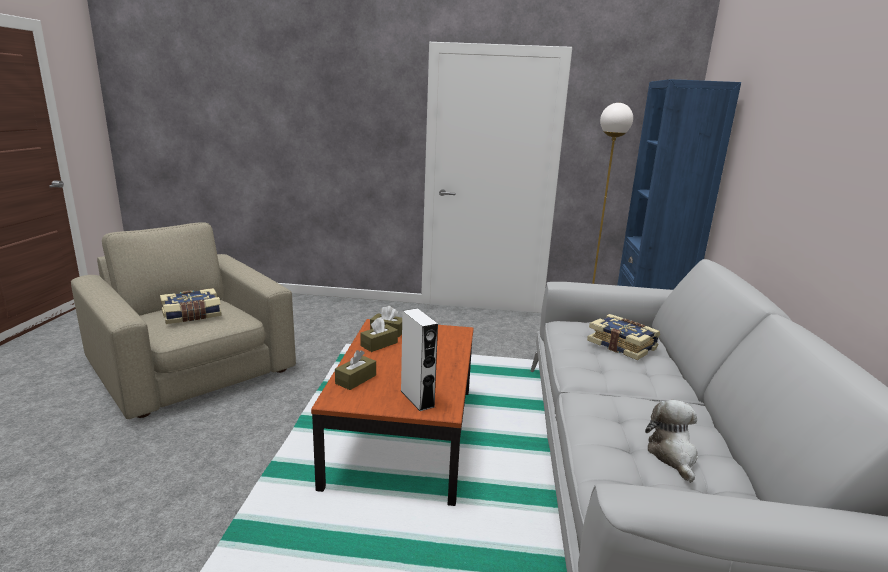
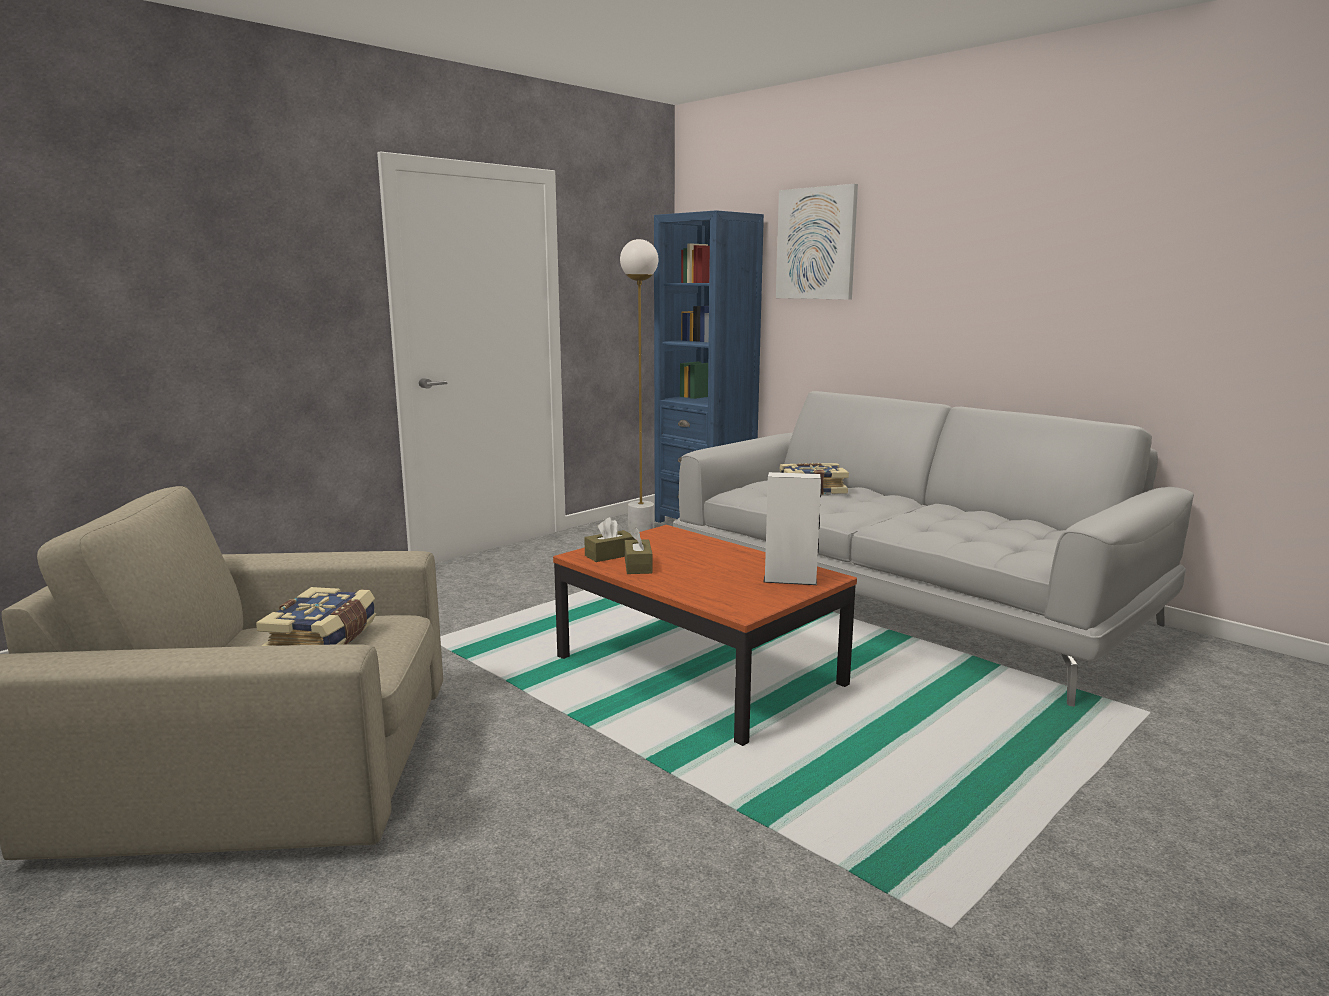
camera: 50 degrees left, 5 degrees down
(356, 379) = (709, 593): brown tissue box -> none
(673, 455) = (995, 529): plush toy -> none
(766, 114) = (816, 243): none -> picture

